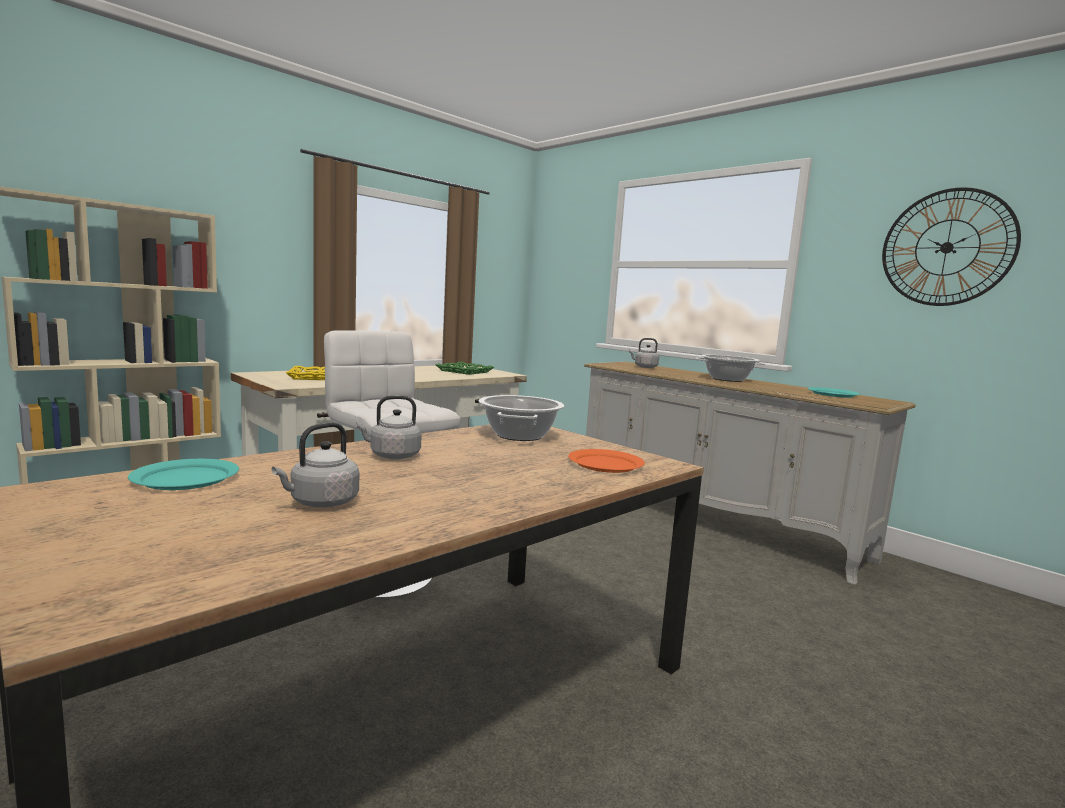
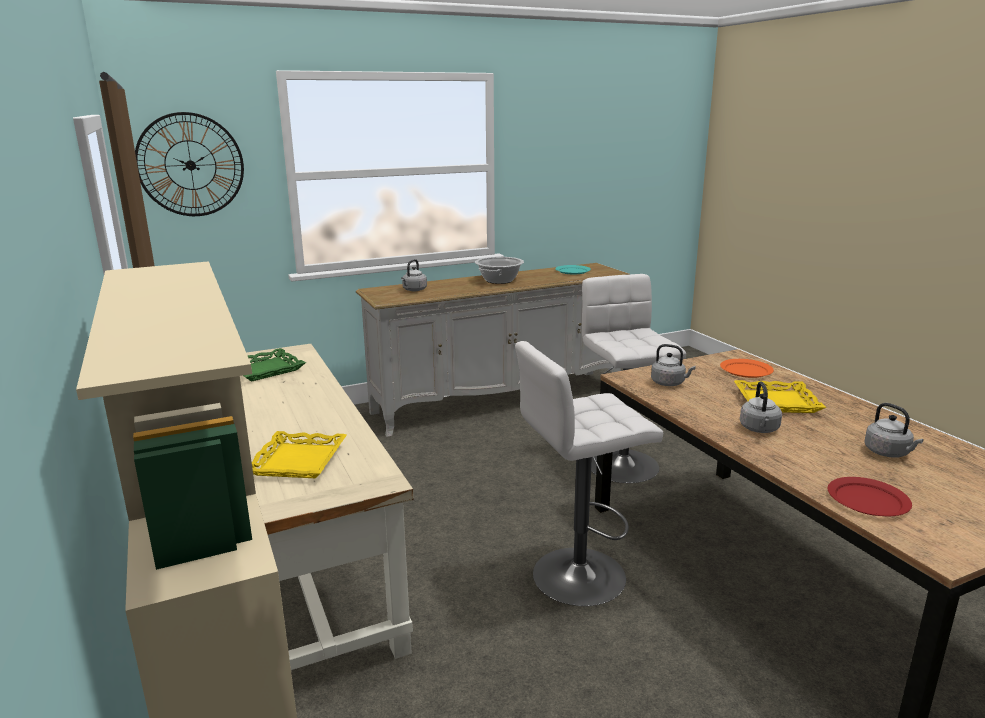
camera: 70 degrees left, 10 degrees up
(185, 478) = (868, 500): turquoise plate -> red plate
(491, 468) = (776, 402): none -> yellow tray
(519, 435) = (669, 383): cooking pot -> grey kettle
(628, 591) = (623, 465): none -> white stool
(947, 247) = (586, 151): wall clock -> wall clock (190, 165)

